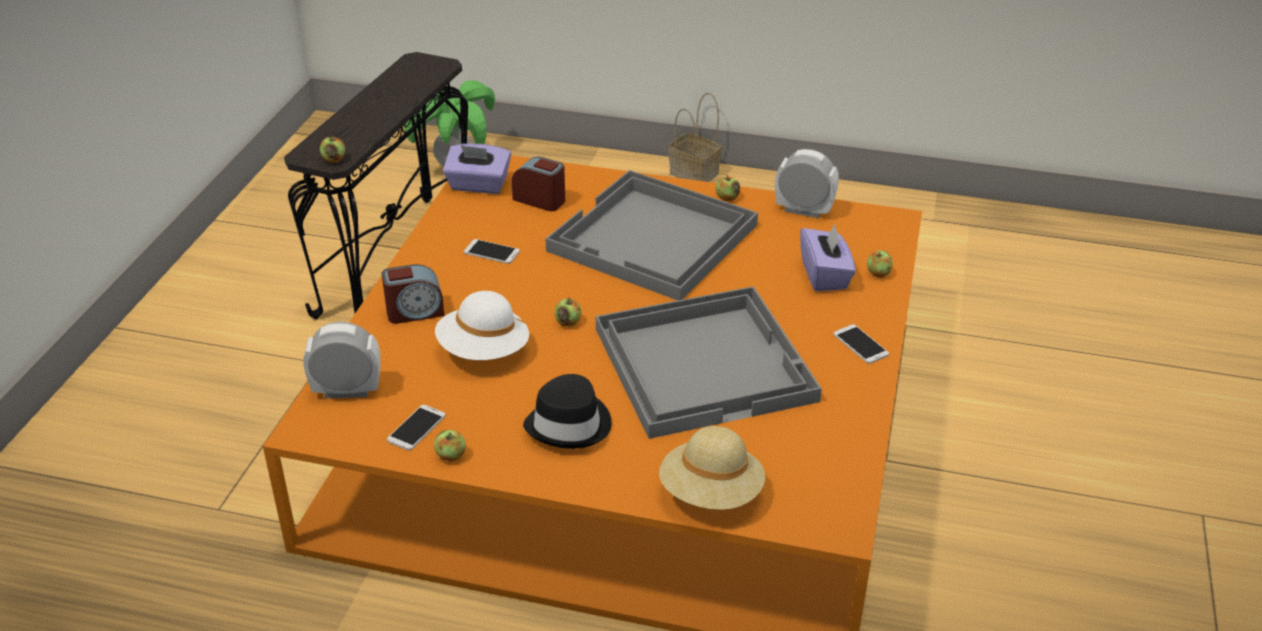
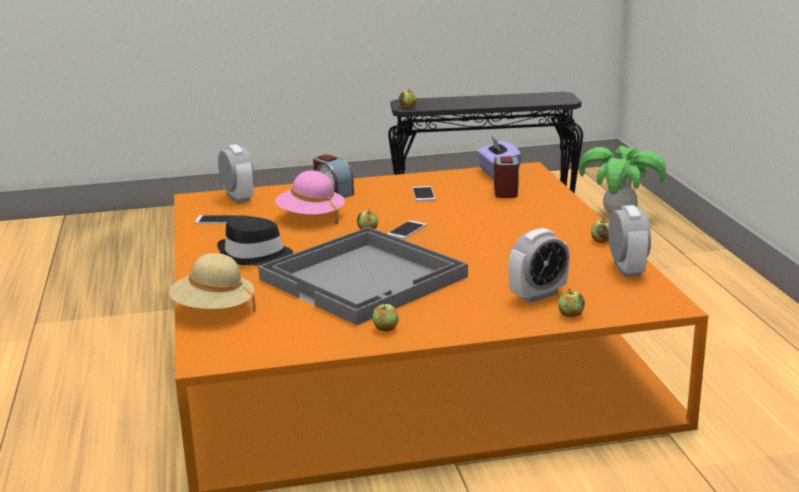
camera: 65 degrees right, 15 degrees down
(450, 456) = (197, 234): apple -> apple (386, 328)
(483, 351) = (311, 217): white hat -> pink hat
(653, 239) = (505, 231): grey tray -> none
(696, 173) = (754, 290): basket -> none
(825, 275) = (538, 295): purple tissue box -> alarm clock
(860, 344) = (453, 326): phone -> phone (406, 230)

